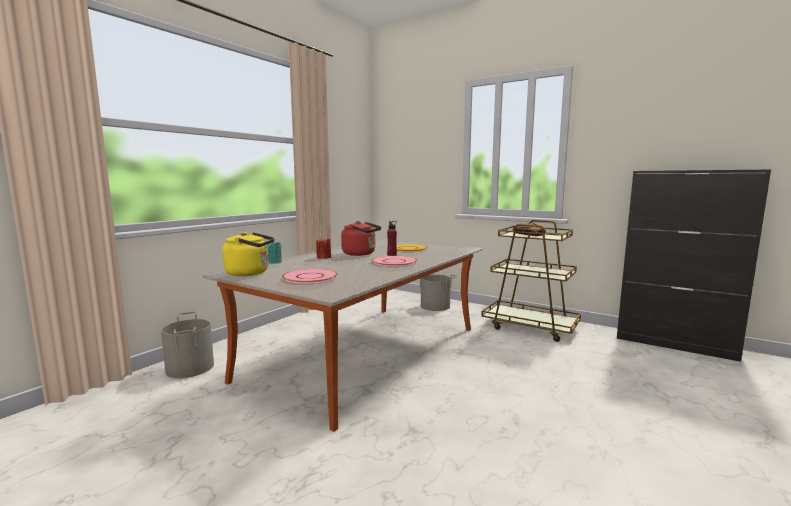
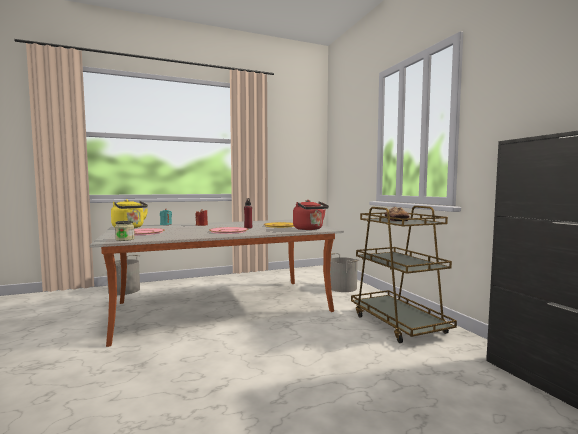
camera: 35 degrees right, 5 degrees down
(341, 289) = (125, 239): none -> jar
(361, 254) = (233, 225): red kettle -> red kettle (309, 229)

